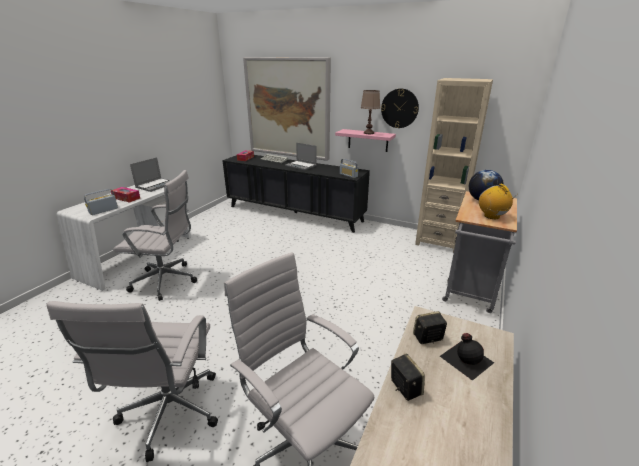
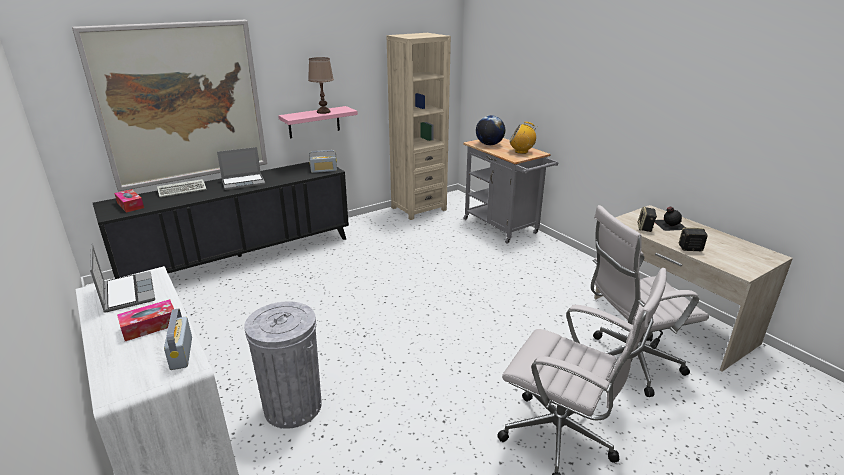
camera: 60 degrees left, 0 degrees up
(168, 281) = (293, 406): white office chair -> grey trash can
(399, 108) = (345, 75): wall clock -> none

